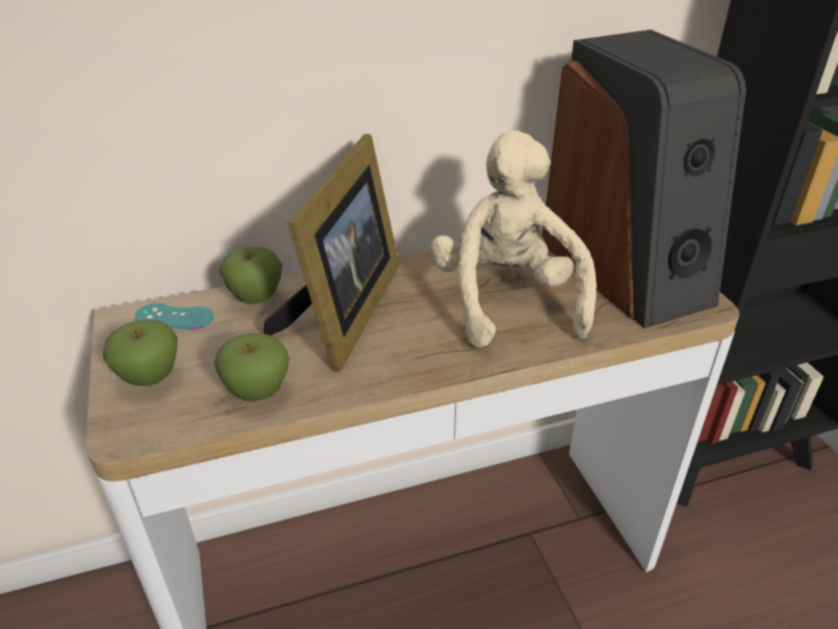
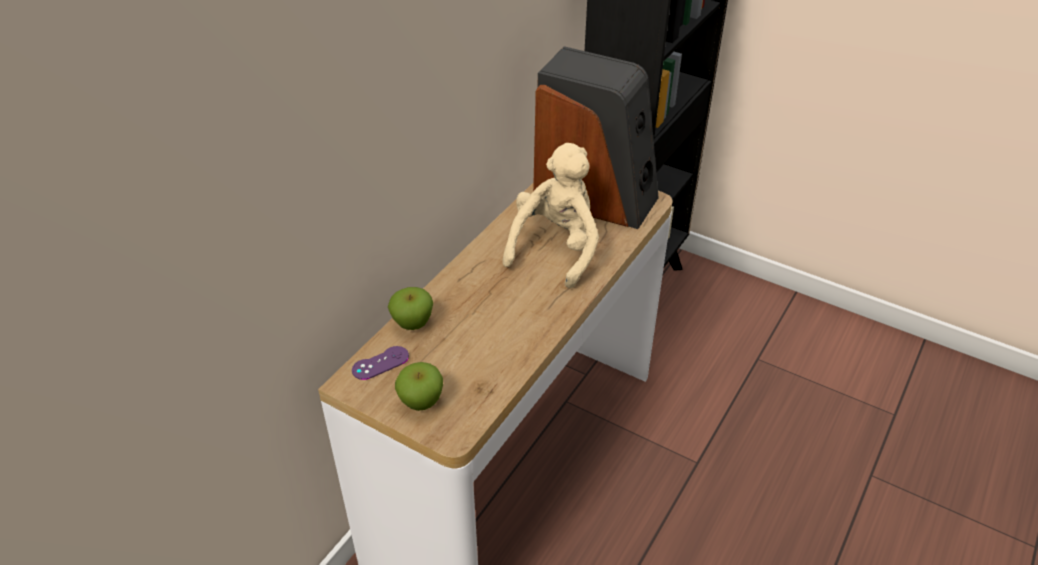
camera: 40 degrees left, 5 degrees up
(174, 317) = (380, 363): turquoise game controller -> purple game controller
(257, 391) = (492, 372): apple -> none
(344, 313) = (479, 304): picture frame -> none
(506, 300) = (555, 248): beige plush toy -> beige plush toy turned 75 degrees clockwise

